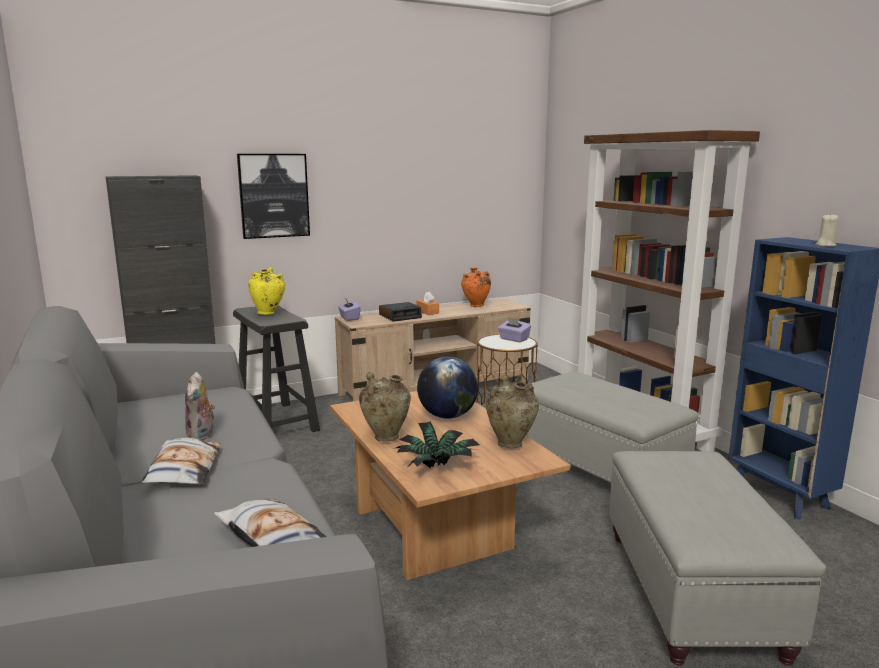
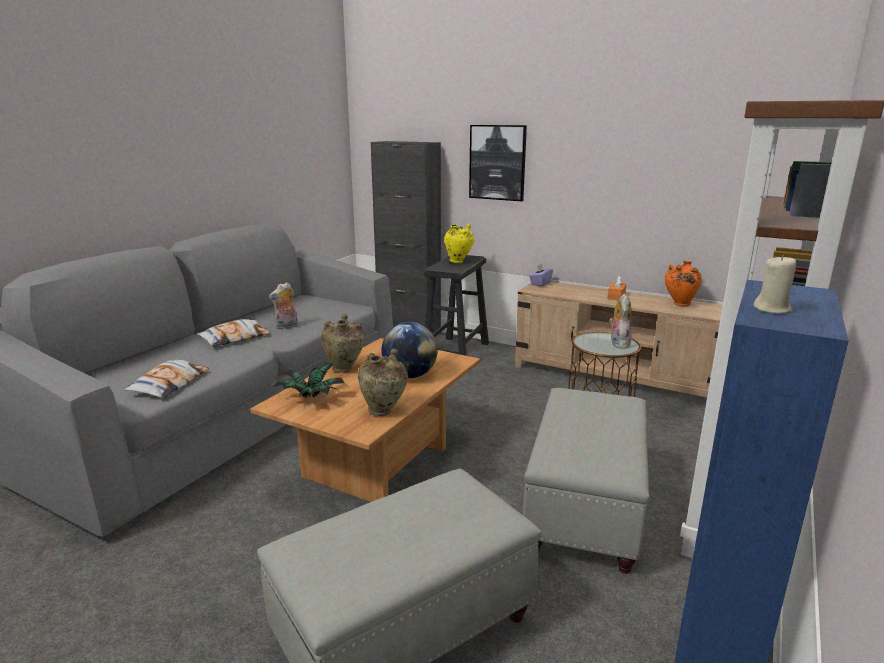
camera: 55 degrees right, 5 degrees up
(400, 316) = (581, 293): alarm clock -> none
(513, 339) = (618, 343): purple tissue box -> plush toy

